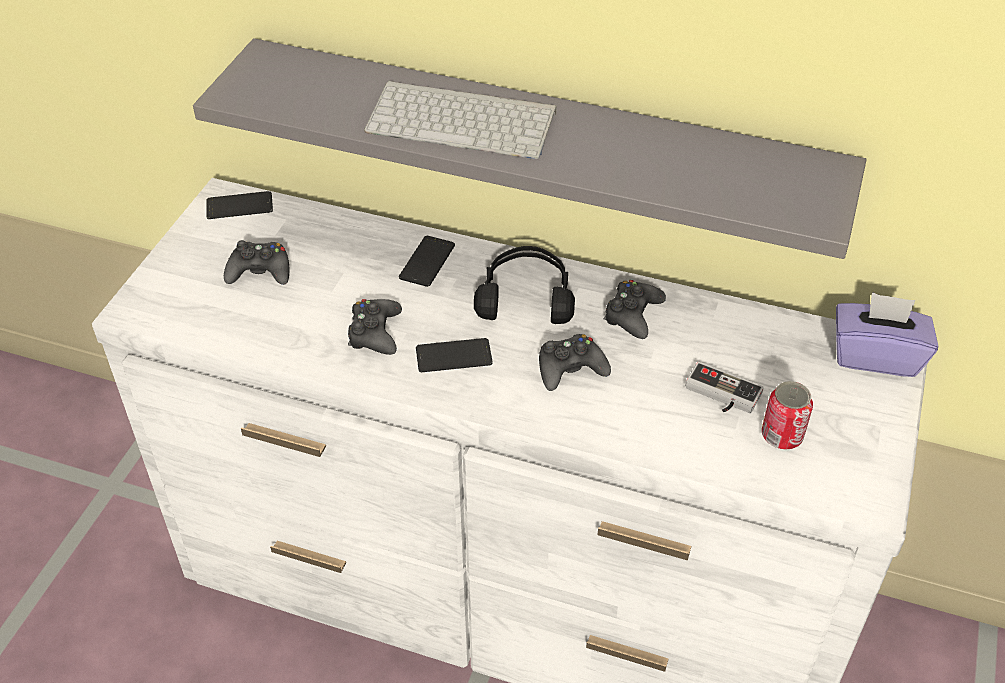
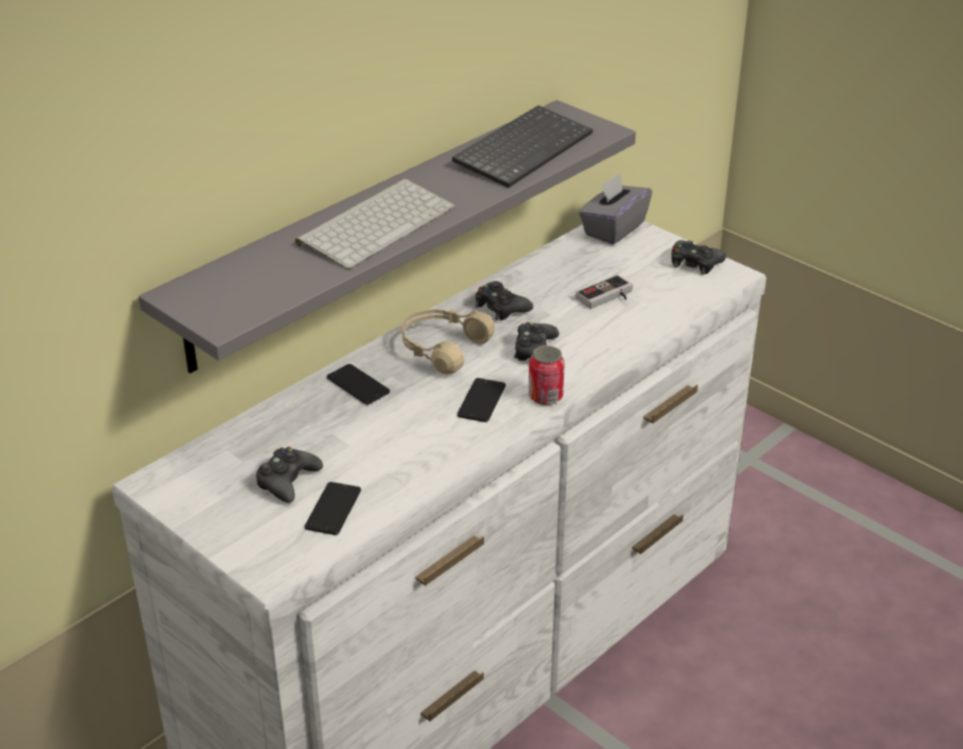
camera: 65 degrees left, 10 degrees down
(239, 206) = (179, 474): phone -> phone (333, 509)
(375, 333) = (423, 434): black game controller -> black game controller (695, 263)
(526, 296) = (441, 348): black headphones -> beige headphones
(713, 167) = (522, 148): none -> keyboard
(782, 436) = (659, 286): can -> can (545, 396)
(875, 355) = (613, 229): purple tissue box -> grey tissue box

